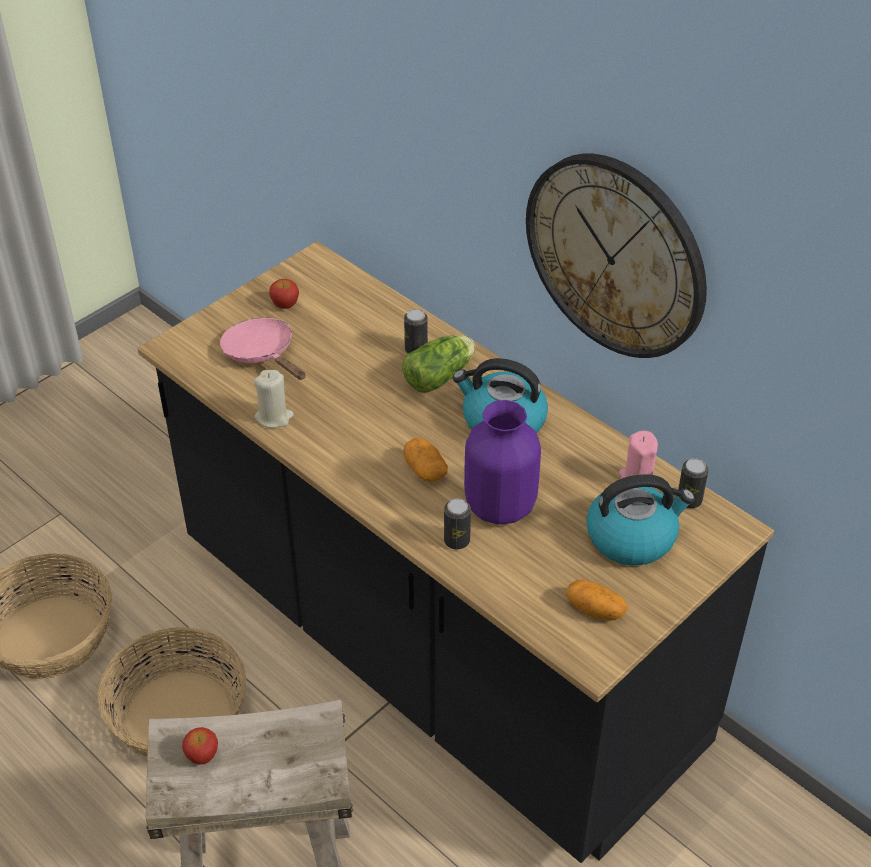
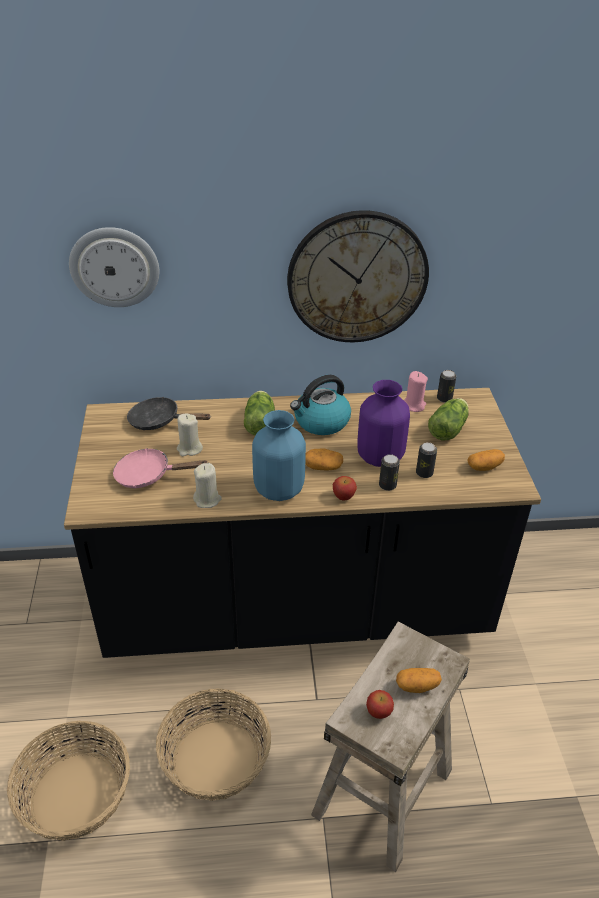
camera: 50 degrees left, 5 degrees down
(268, 770) = (417, 686): none -> potato
(285, 305) = (121, 444): apple -> apple (343, 496)
(334, 354) = (189, 449): none -> beige candle
(347, 458) = (278, 490): none -> blue vase
(351, 305) = (159, 421): none -> black frying pan
(360, 91) = (114, 267): none -> wall clock
(416, 349) = (228, 419): can -> can (424, 473)
(632, 537) = (449, 428): kettle -> lettuce

